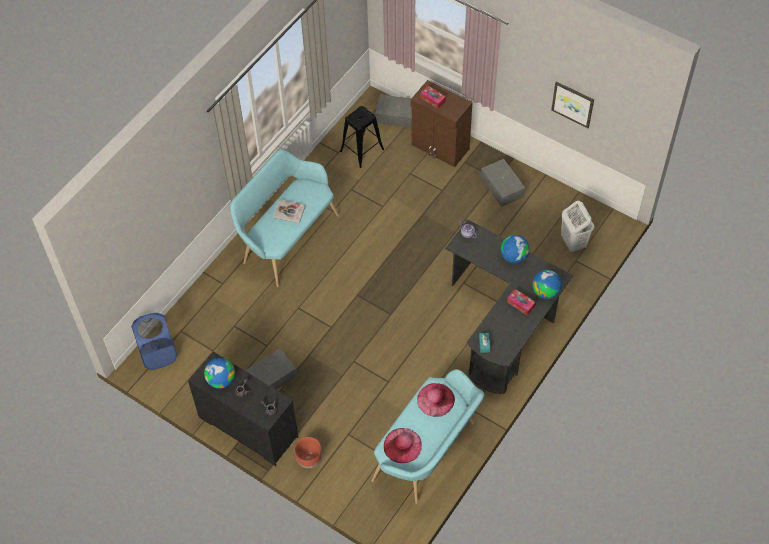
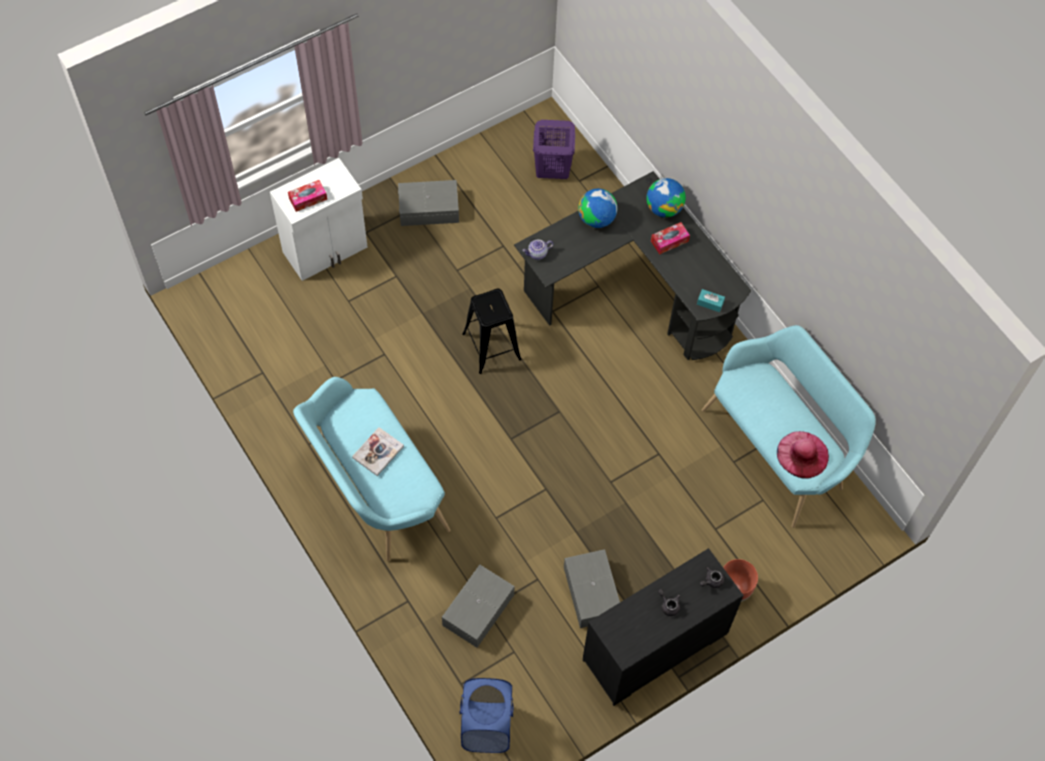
camera: 70 degrees left, 5 degrees up
(221, 380) = (640, 627): globe -> none
(362, 150) = (276, 342): black stool -> black stool (491, 346)
(397, 115) = (241, 277): grey storage box -> grey storage box (477, 610)
(435, 399) = (753, 392): pink hat -> none
(440, 147) = (326, 250): brown cabinet -> white cabinet
(573, 104) = (451, 37): picture -> none
(573, 242) = (551, 171): white laundry basket -> purple laundry basket

